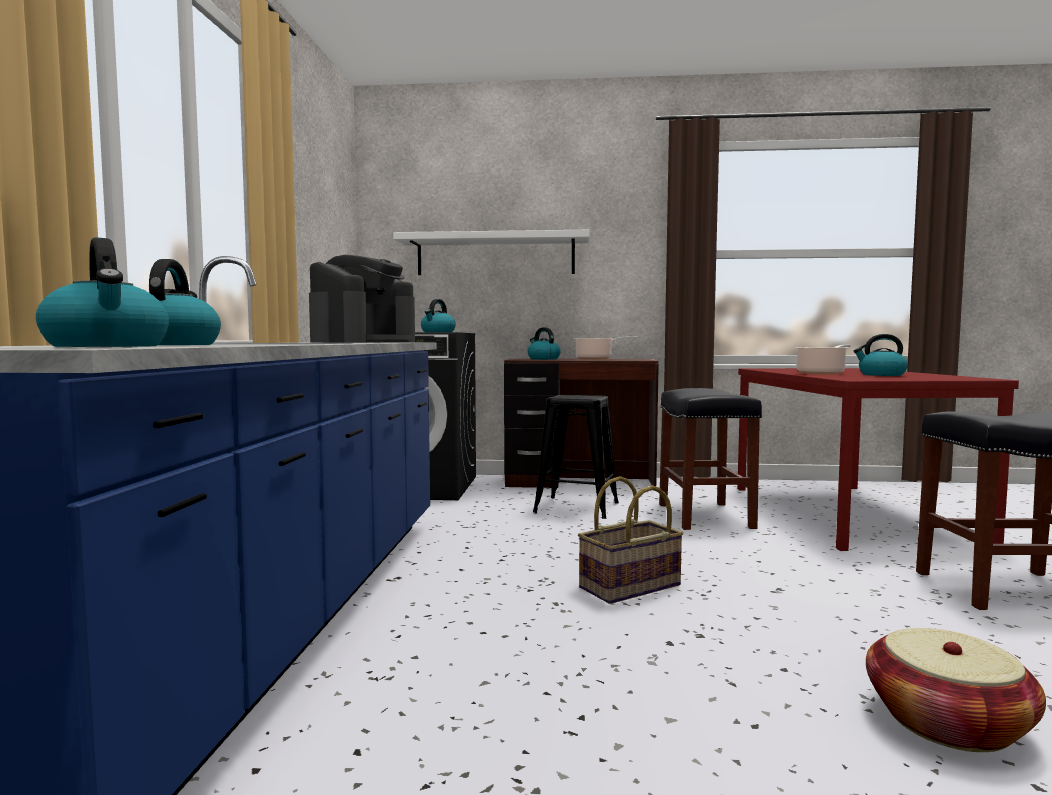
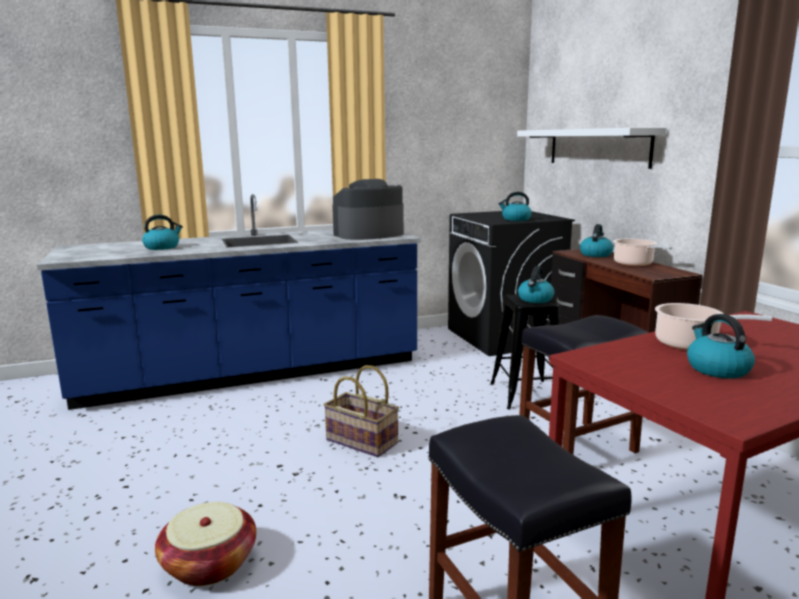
camera: 65 degrees right, 10 degrees up
(108, 346) = (103, 253): kettle -> kettle (535, 299)
(364, 342) = (368, 234): coffee machine -> coffee machine turned 150 degrees clockwise

